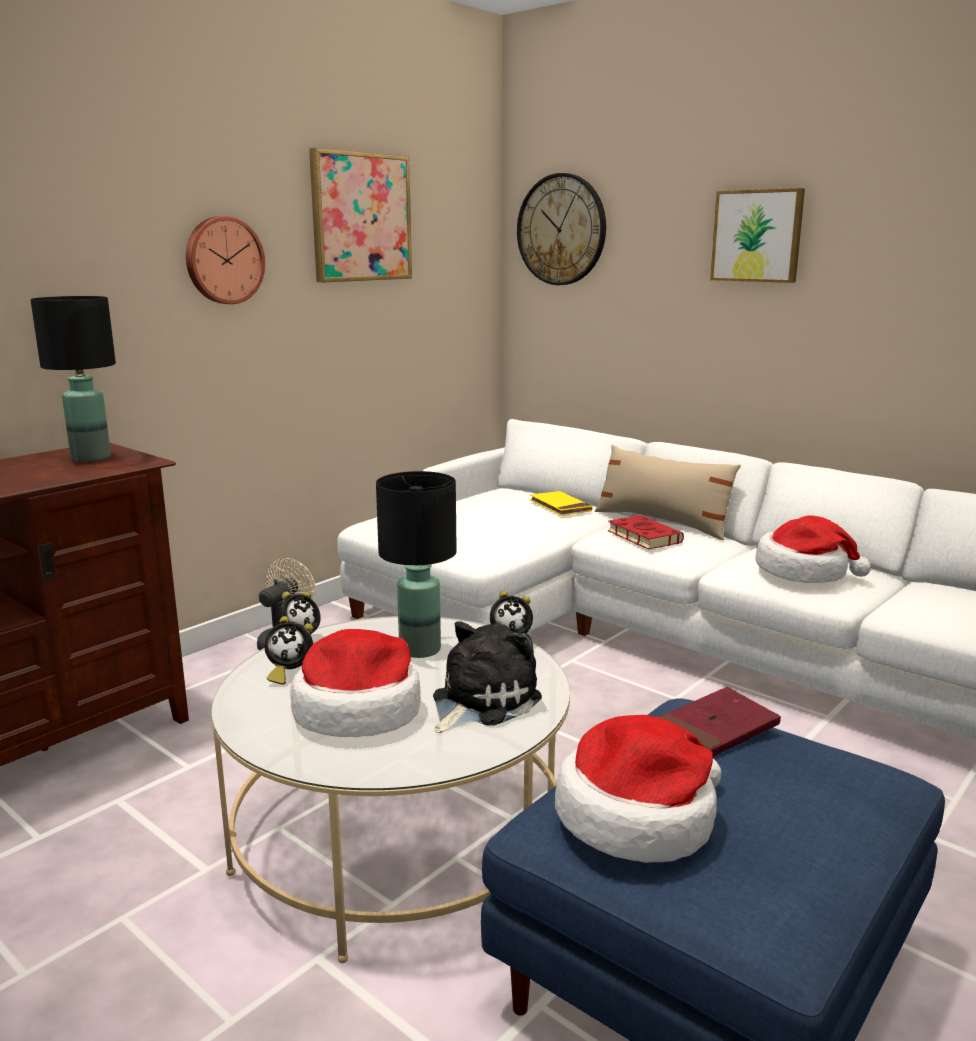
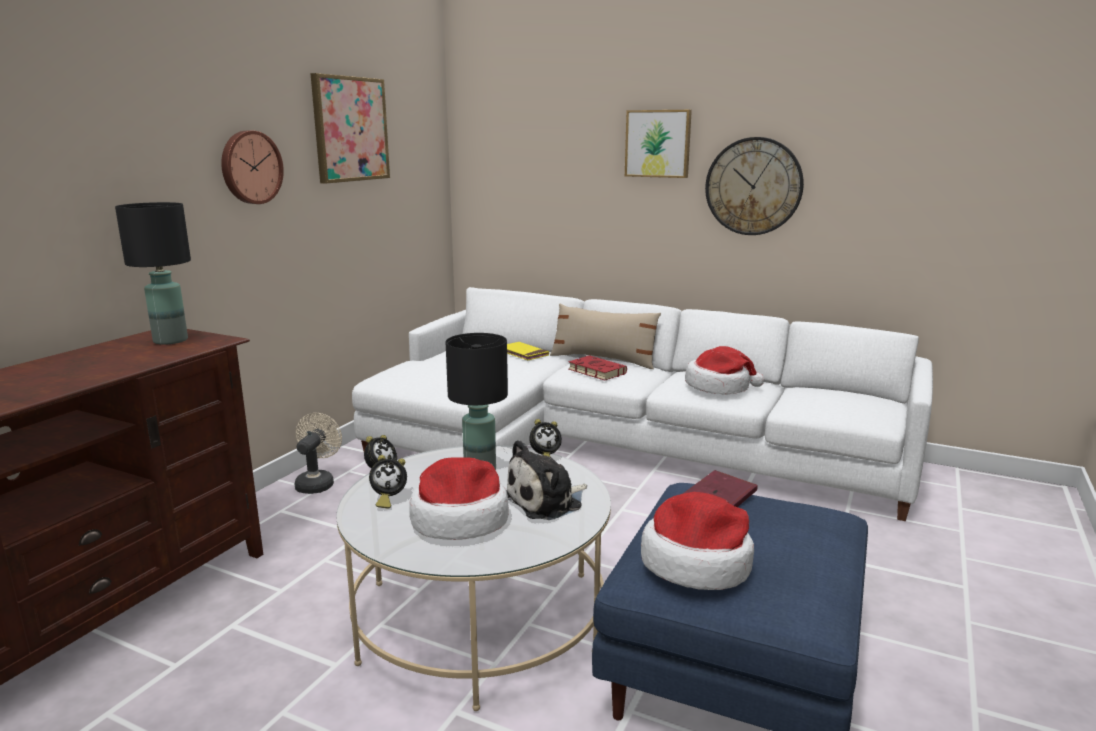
camera: 15 degrees left, 0 degrees up
(480, 701) = (547, 501): plush toy -> plush toy turned 150 degrees counterclockwise
(561, 230) = (501, 137): wall clock -> wall clock (753, 186)

